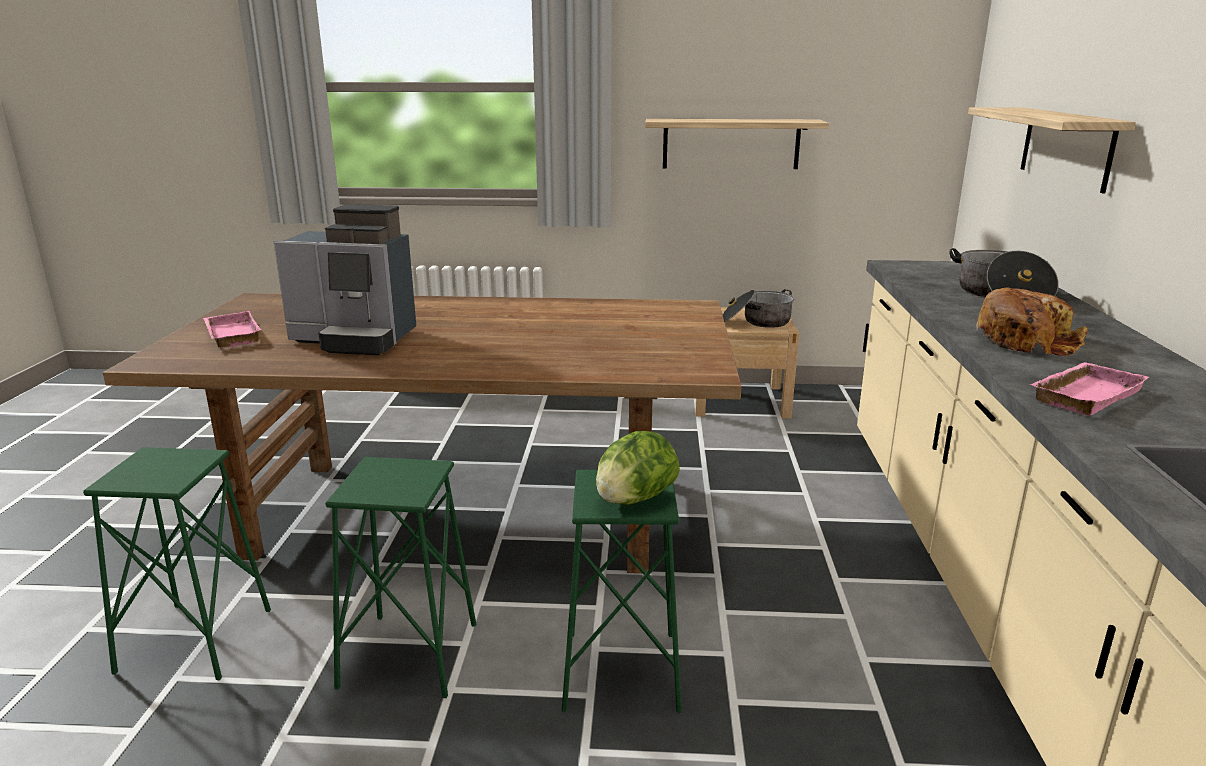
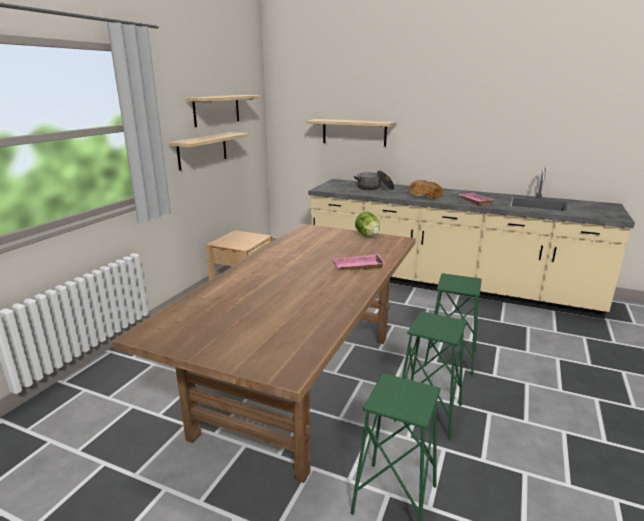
camera: 70 degrees left, 0 degrees up
(230, 335) = (245, 342): pink tray -> pink tray (358, 267)
(356, 339) = (295, 300): coffee machine -> none
(634, 499) = (466, 282): lettuce -> lettuce (367, 236)
(755, 322) = (247, 238): cooking pot -> none
(789, 74) = (217, 110): none -> shelf

